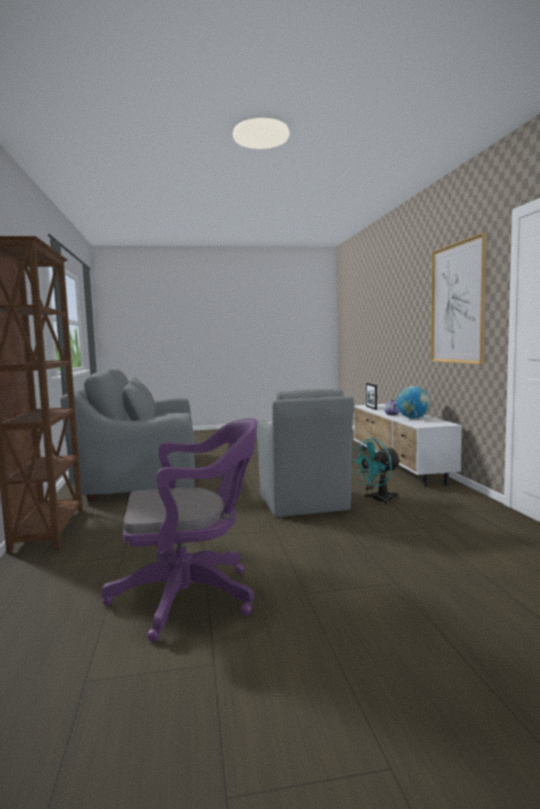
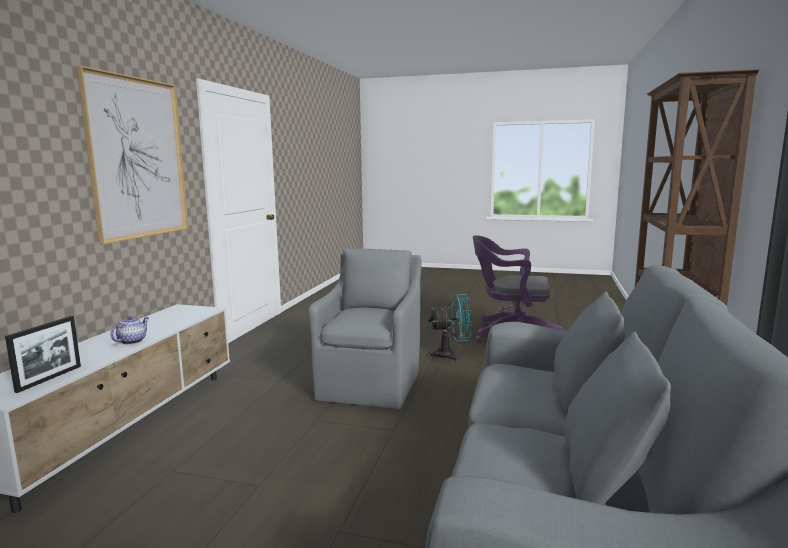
camera: 155 degrees left, 5 degrees up
(378, 500) = (298, 372): turquoise fan -> turquoise fan (451, 355)
(413, 418) = (156, 325): globe -> none

